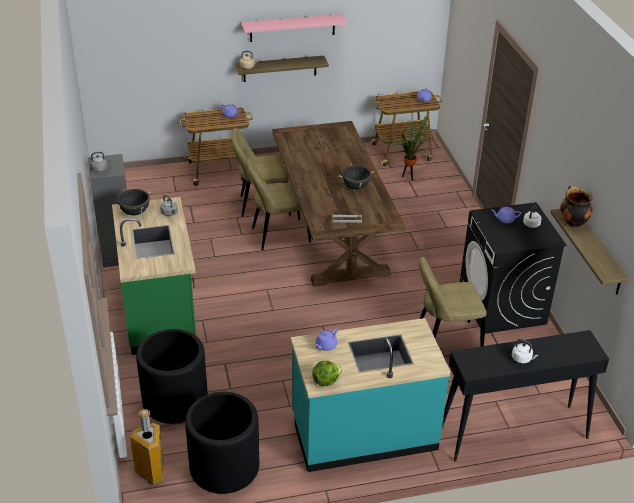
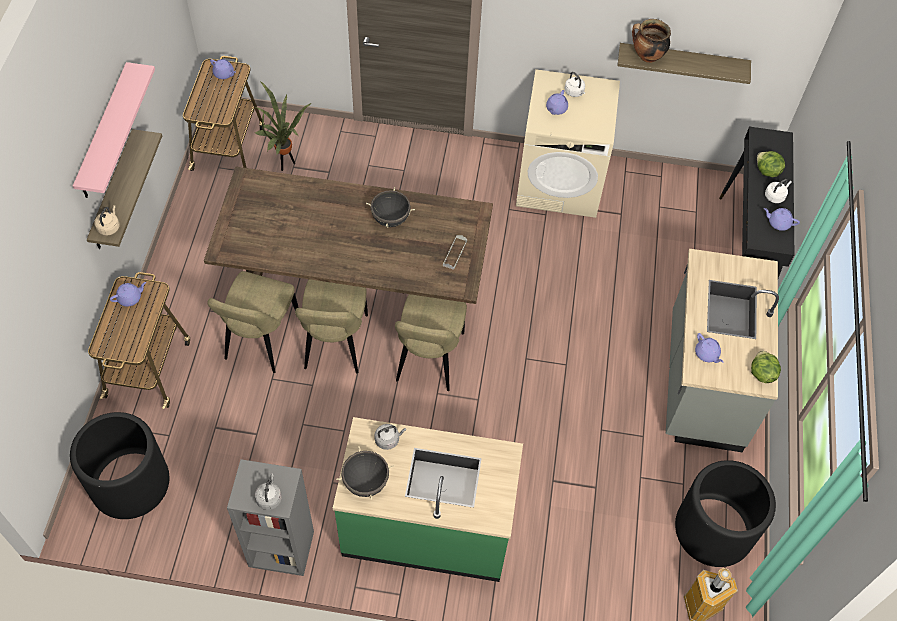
camera: 70 degrees left, 20 degrees up
(175, 400) = (596, 552): black planter -> black planter (130, 483)
(363, 432) = (702, 381): turquoise counter -> grey counter
(444, 340) = (593, 255): beige chair -> beige chair (428, 360)
(493, 365) = (778, 223): none -> purple teapot
(502, 306) = (560, 182): black washing machine -> beige washing machine
(546, 349) = (767, 171): none -> lettuce

